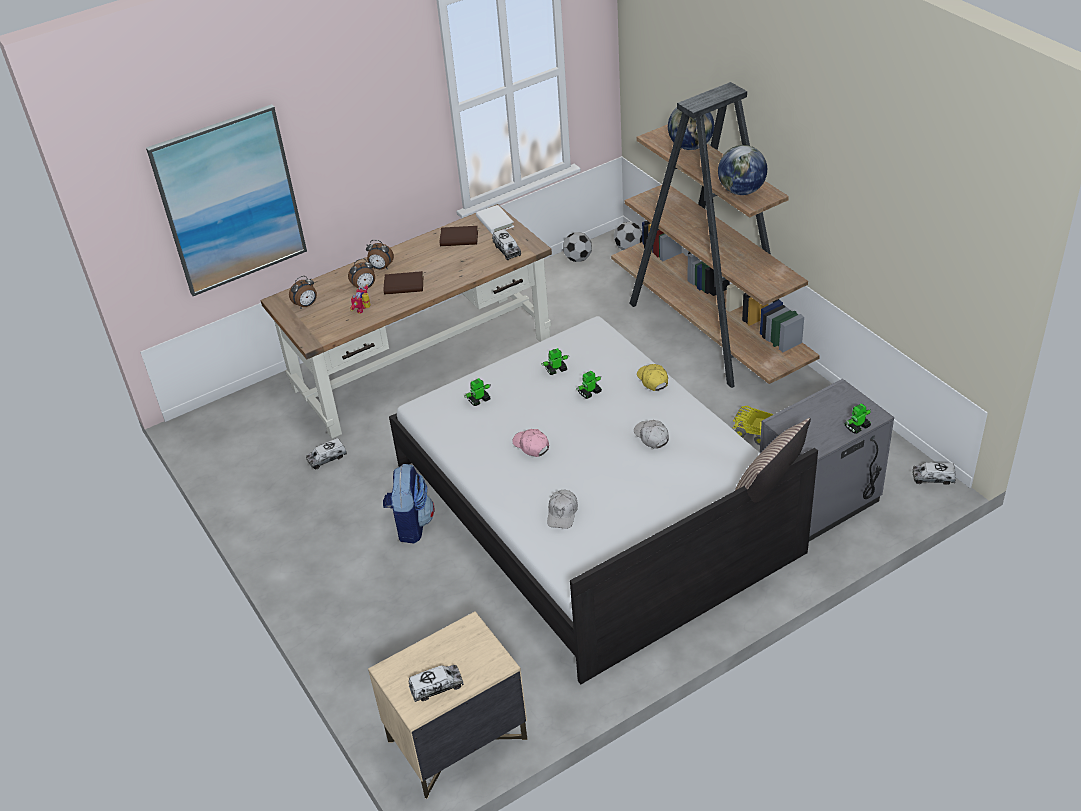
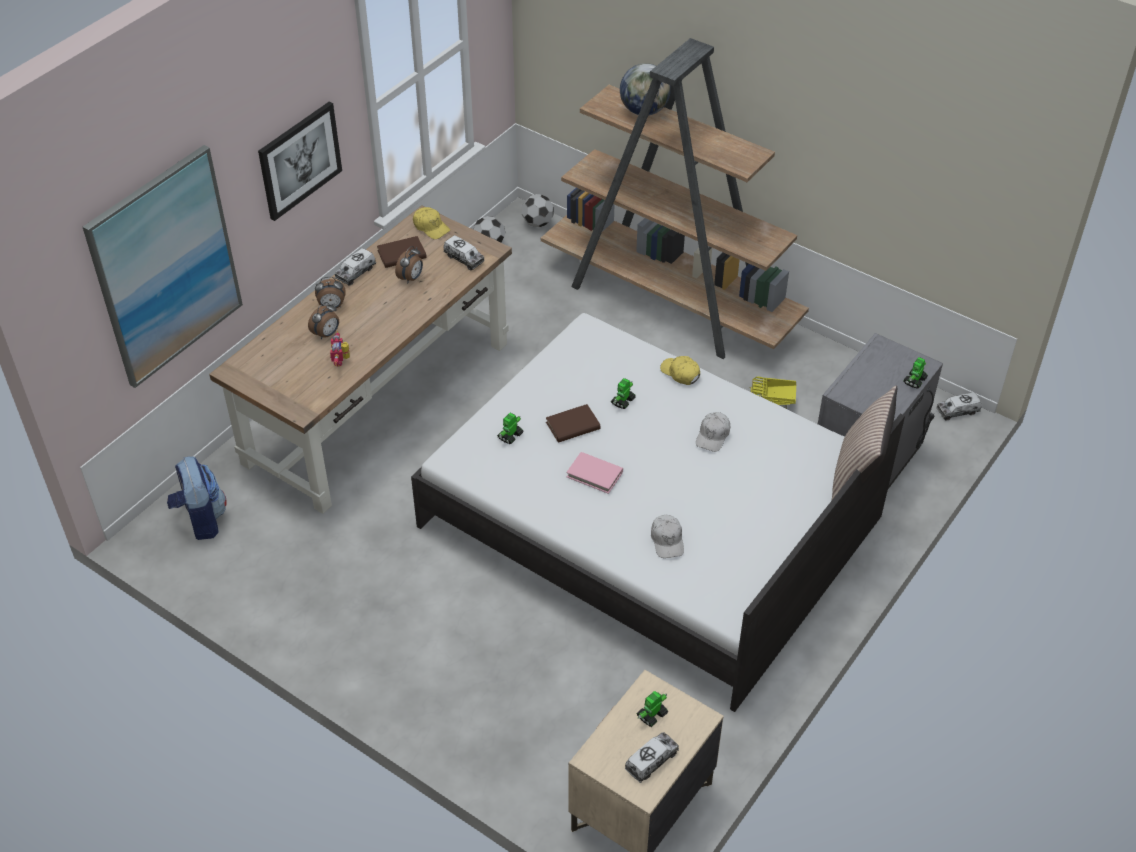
camera: 25 degrees left, 5 degrees up
(306, 305) = (270, 369): alarm clock -> alarm clock (411, 278)
(327, 458) = (330, 538): toy truck -> toy truck (356, 273)
(373, 138) = (299, 160): none -> picture
(404, 285) = (371, 323): brown book -> brown book (573, 426)
(411, 524) = (467, 589): backpack -> backpack (201, 519)
(495, 222) = (431, 227): white book -> yellow cap
(531, 446) = (594, 474): pink cap -> pink book
(556, 369) = (574, 383): toy robot -> toy robot (651, 715)
(651, 437) = (713, 436): white cap -> white cap turned 105 degrees counterclockwise
(741, 191) = (725, 154): globe -> none

